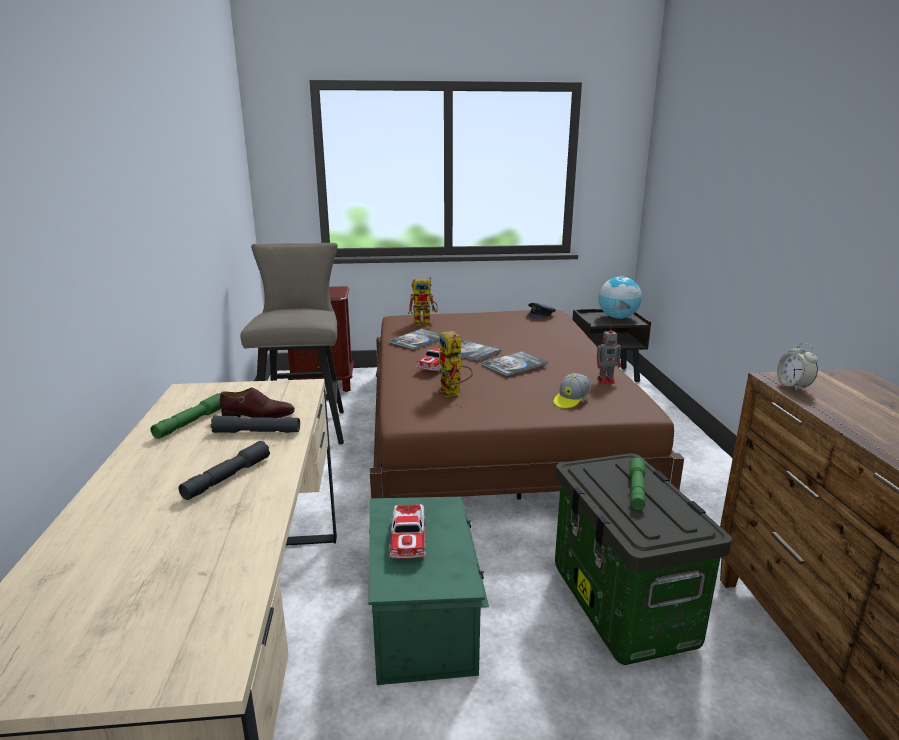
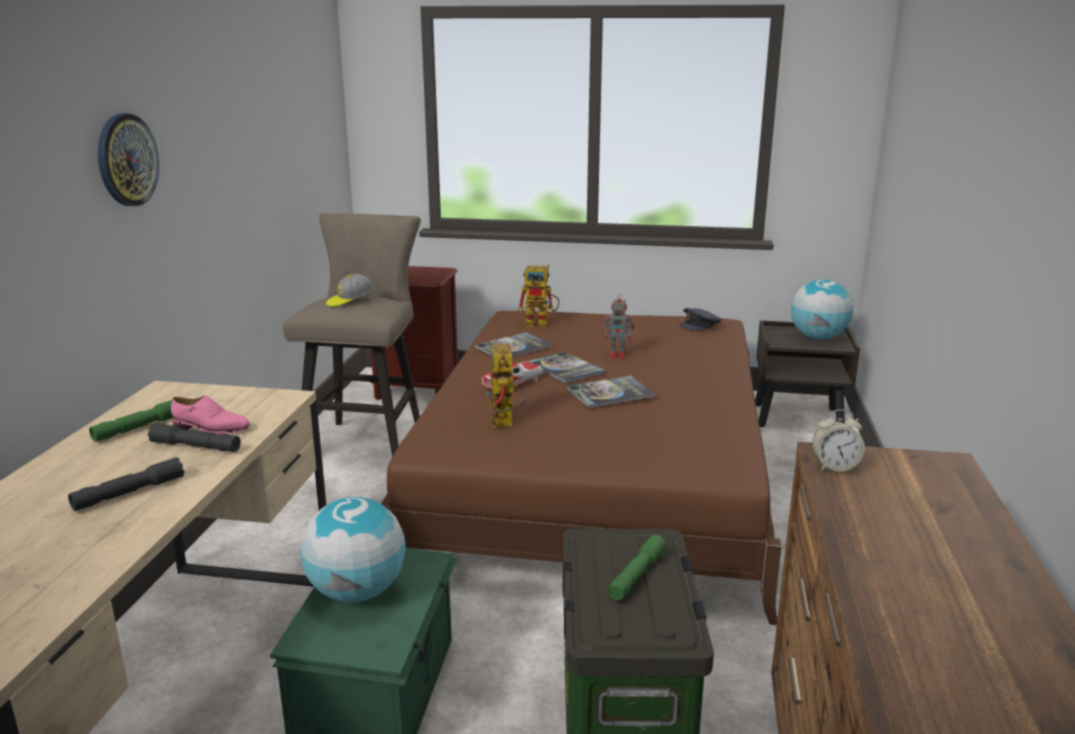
camera: 15 degrees right, 0 degrees up
(136, 186) = (126, 160): none -> wall clock
(258, 416) = (211, 428): brown shoe -> pink shoe
(408, 538) = (357, 592): toy car -> globe
(571, 400) = (648, 449): cap -> cap (349, 301)
(606, 380) = (719, 428): toy robot -> toy robot (618, 355)
(793, 386) = (835, 467): alarm clock -> alarm clock turned 90 degrees counterclockwise

